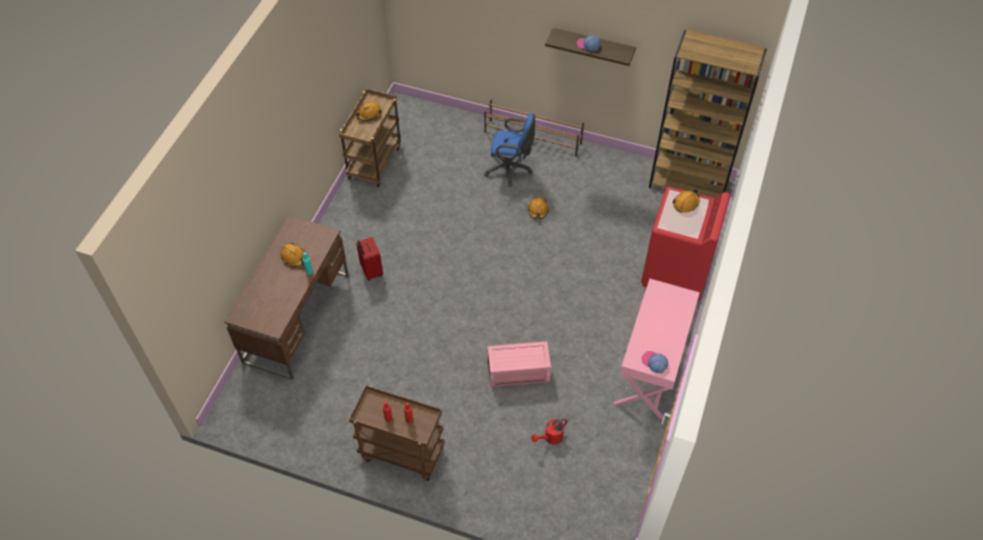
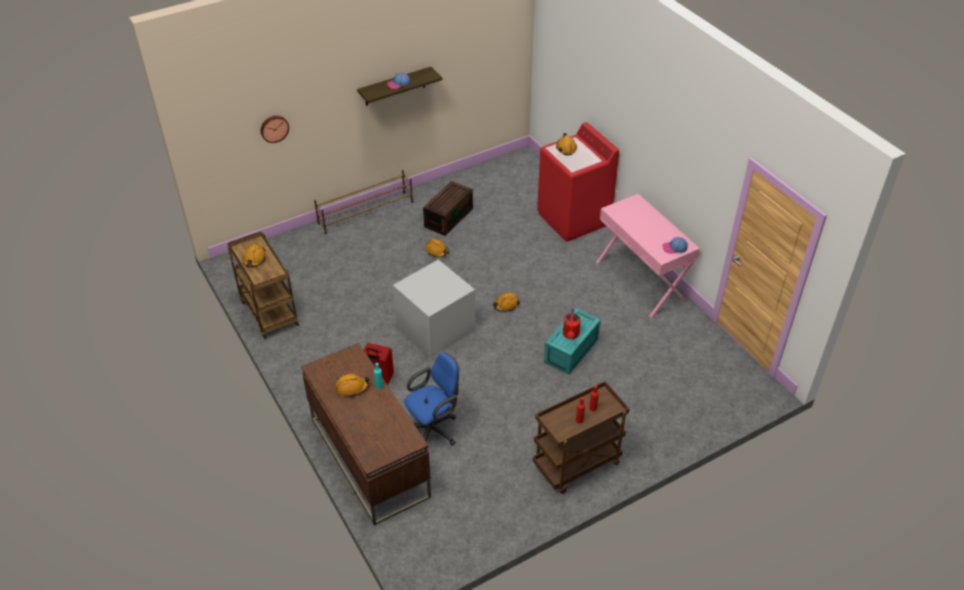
camera: 50 degrees left, 10 degrees down
(455, 266) = (434, 327): none -> grey storage box
(466, 19) = (274, 128): none -> wall clock
(510, 169) = (380, 242): blue office chair -> blue office chair (433, 430)
(517, 372) = (571, 351): pink storage box -> turquoise storage box
(525, 294) = (506, 305): none -> orange hard hat
(550, 438) = (647, 368): red watering can -> red watering can (571, 335)
(584, 189) = (448, 217): none -> brown storage box
(689, 183) = (506, 166): brown bookcase -> none

